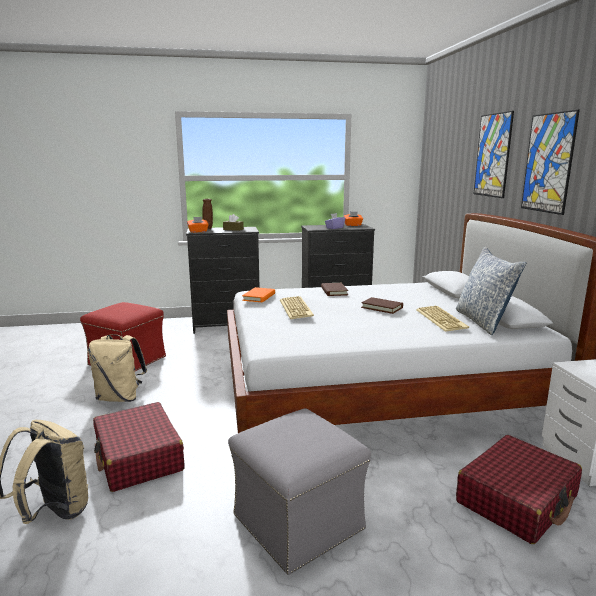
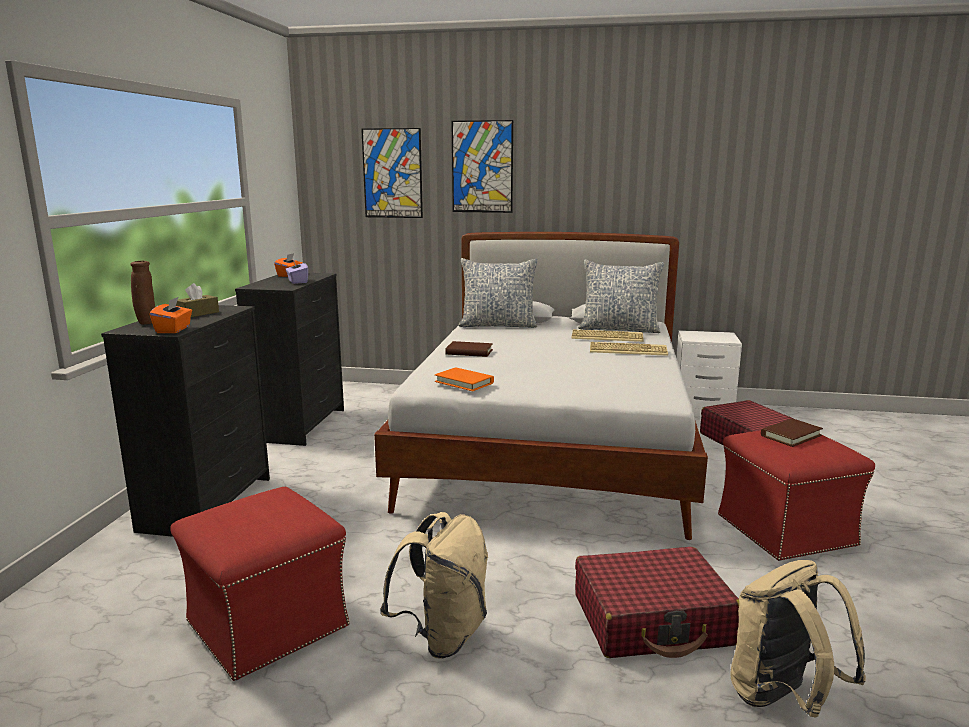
camera: 70 degrees left, 0 degrees up
(297, 308) = (537, 372): keyboard -> keyboard (628, 350)
(297, 521) = (784, 530): grey ottoman -> red ottoman
(382, 307) = (555, 346): brown book -> brown book (791, 435)
(426, 290) = (498, 325): none -> pillow
(548, 163) = (578, 174): picture -> picture (392, 173)

